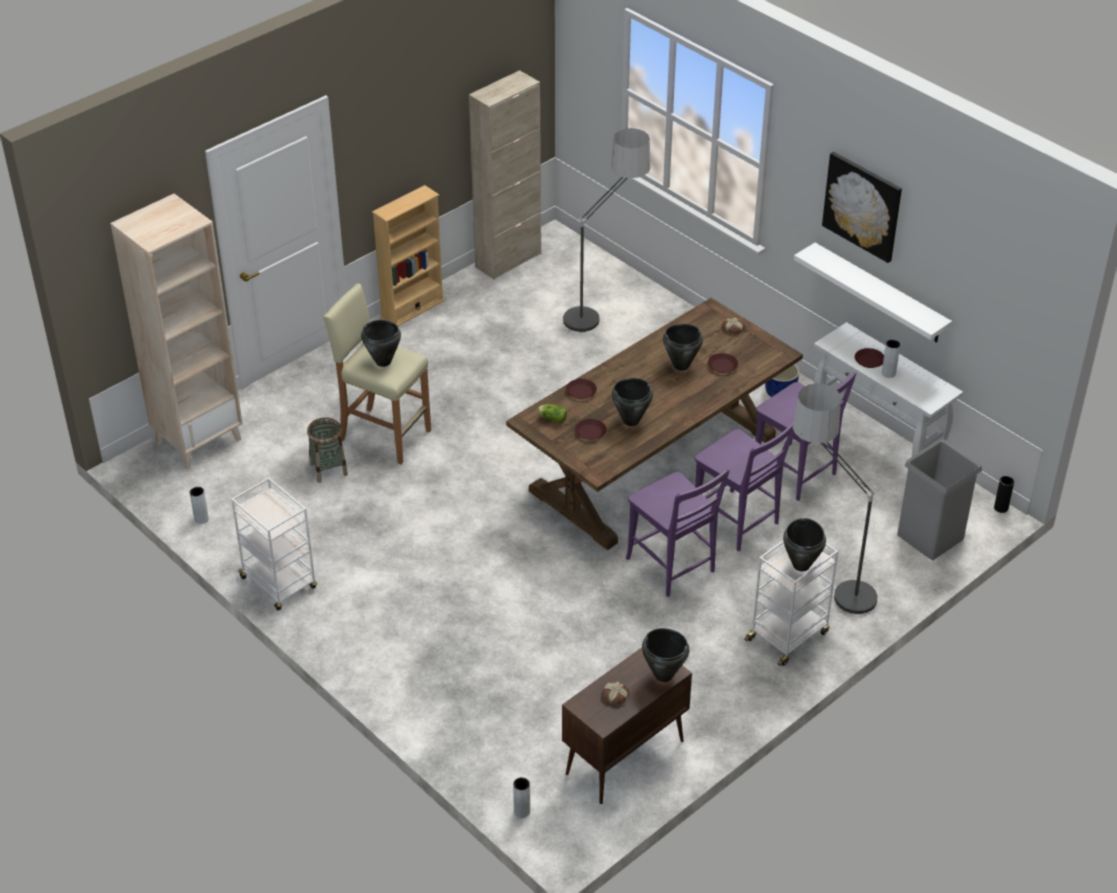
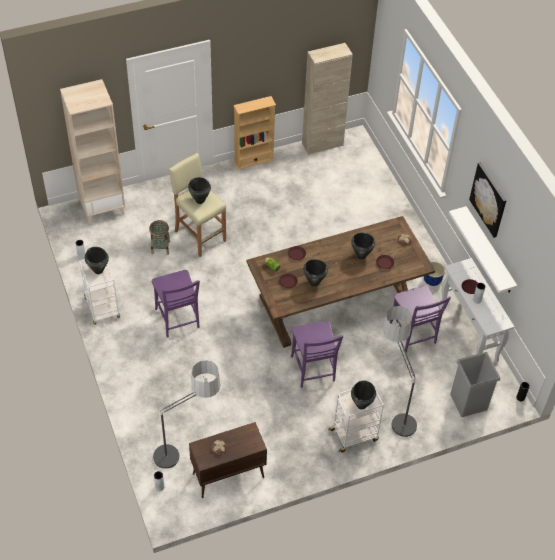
camera: 20 degrees right, 10 degrees up
(602, 309) = (359, 193): floor lamp -> floor lamp (186, 450)
(663, 675) = (251, 445): black cooking pot -> black cooking pot (98, 270)
(738, 523) = (364, 355): purple chair -> purple chair (178, 320)

